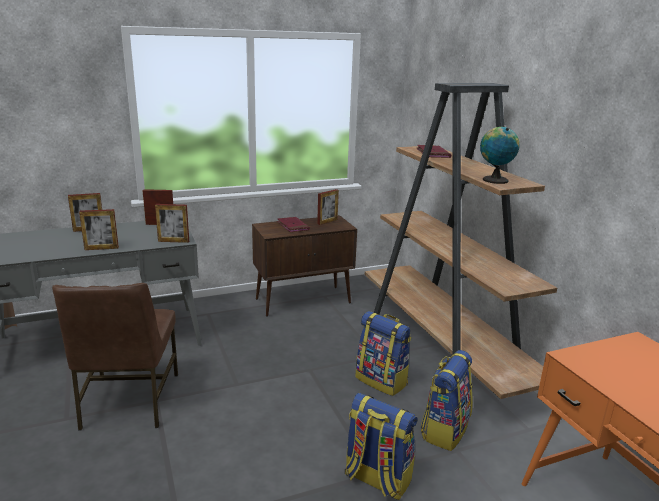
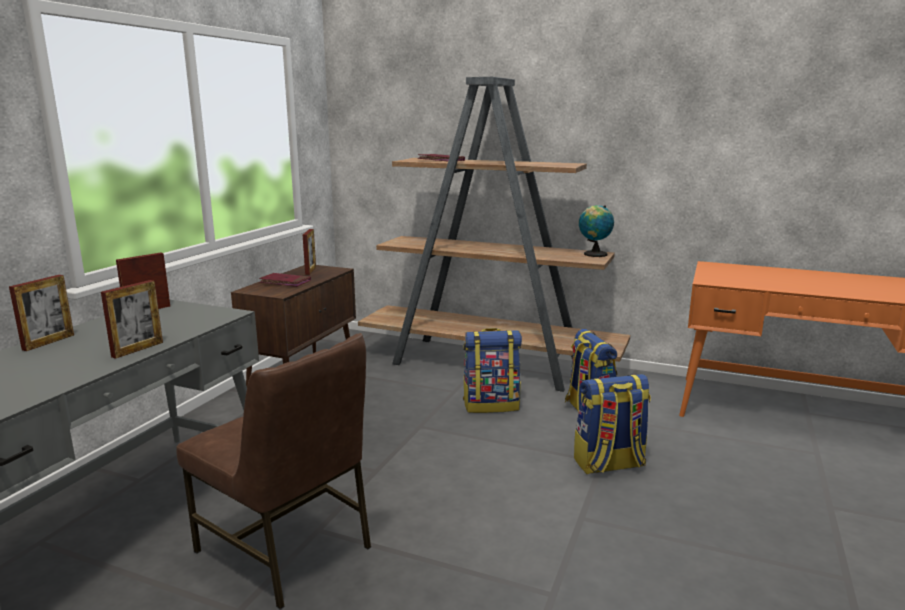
camera: 45 degrees left, 5 degrees down
(173, 241) = (219, 317): picture frame -> none
(494, 180) = (549, 164): globe -> globe (593, 254)

